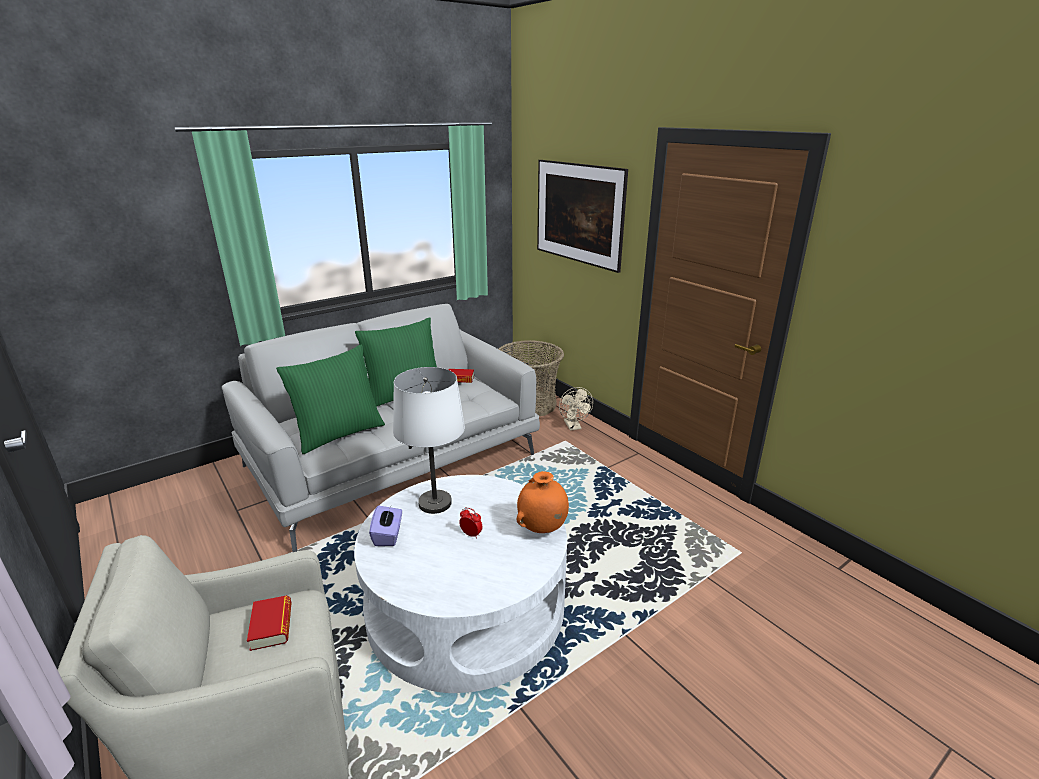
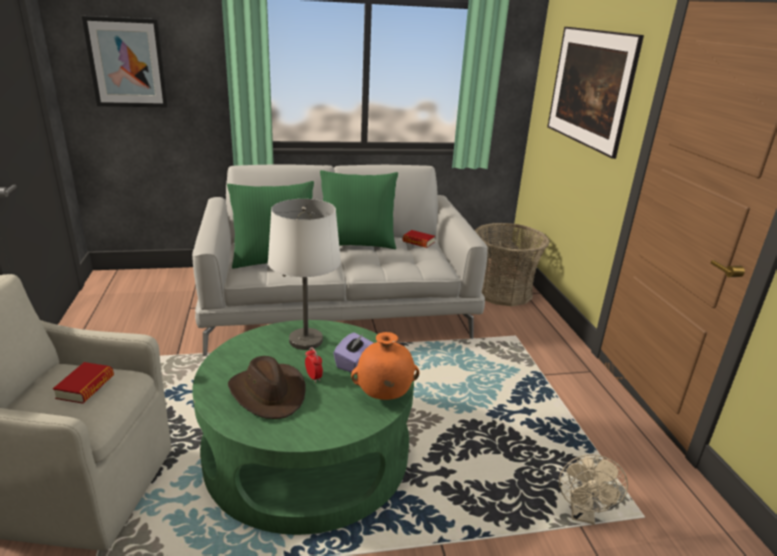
camera: 25 degrees right, 0 degrees up
(85, 251) = (127, 63): none -> picture
(388, 535) = (244, 353): purple tissue box -> purple tissue box (354, 363)
(444, 563) = (268, 393): none -> brown hat
(466, 605) = (307, 450): white coffee table -> green coffee table
(574, 427) = (535, 325): beige fan -> beige fan (582, 514)

